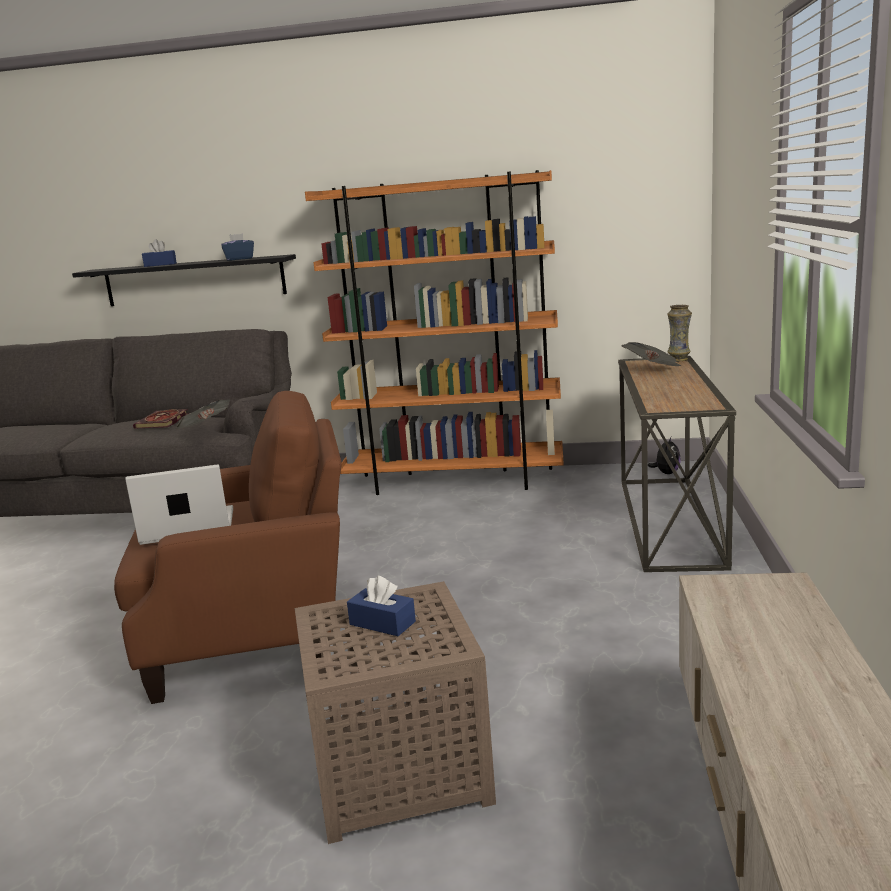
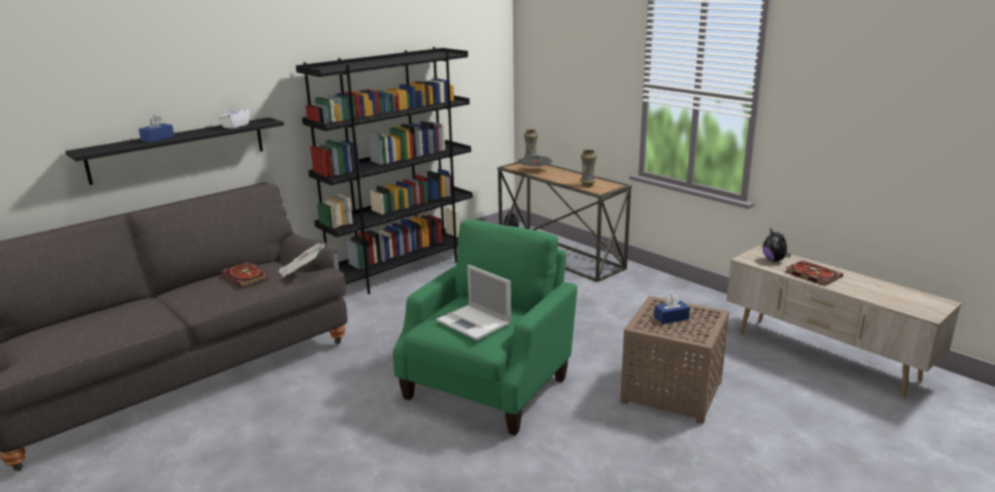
camera: 50 degrees left, 5 degrees up
(186, 527) = (474, 322): laptop -> laptop turned 75 degrees counterclockwise
(239, 259) = (235, 126): blue tissue box -> white tissue box
(254, 636) = (488, 386): brown armchair -> green armchair
(455, 481) = (402, 271): orange bookcase -> black bookcase
(665, 400) = (588, 186): none -> vase
(760, 608) = (774, 260): none -> plush toy
(766, 664) = (811, 274): none -> book

